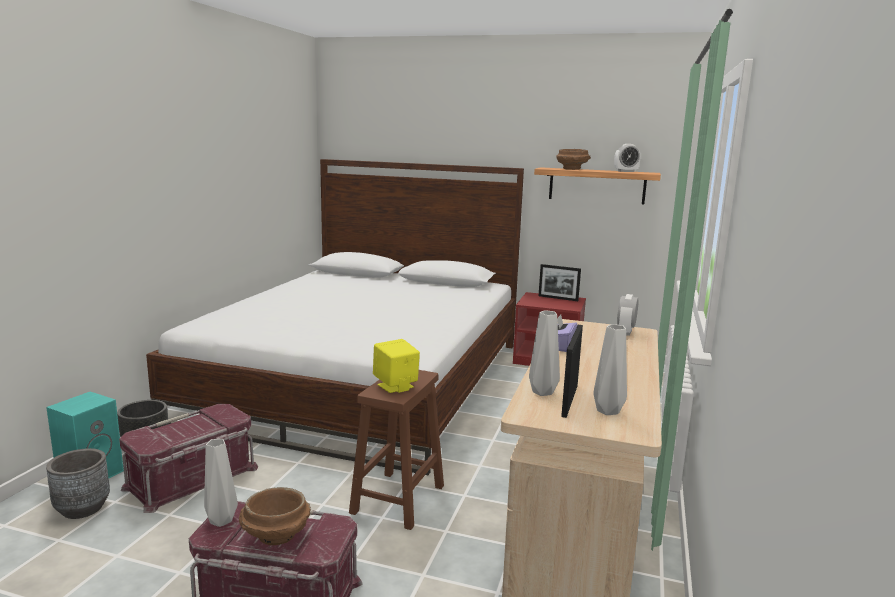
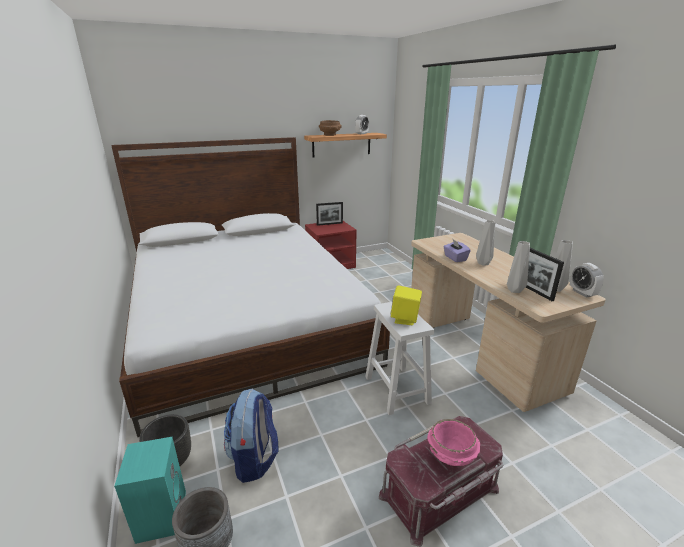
camera: 40 degrees left, 10 degrees up
(192, 478) = (254, 459): red storage box -> backpack
(221, 520) = (408, 470): grey vase -> grey vase (482, 263)
(275, 536) = (450, 456): brown bowl -> pink bowl
(398, 498) = (396, 389): brown stool -> white stool
(625, 332) = (456, 238): alarm clock -> alarm clock (582, 293)

